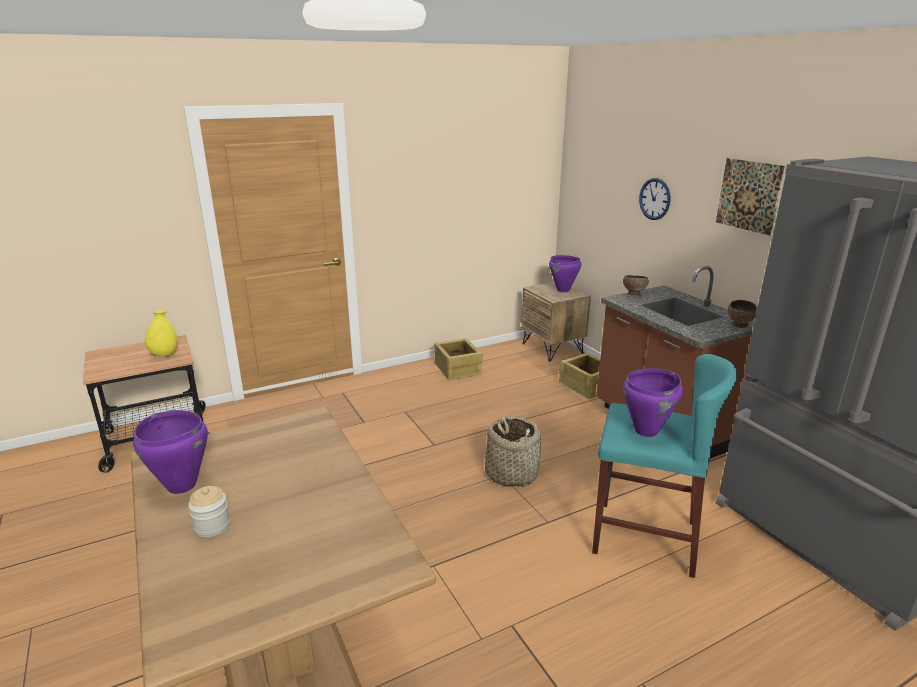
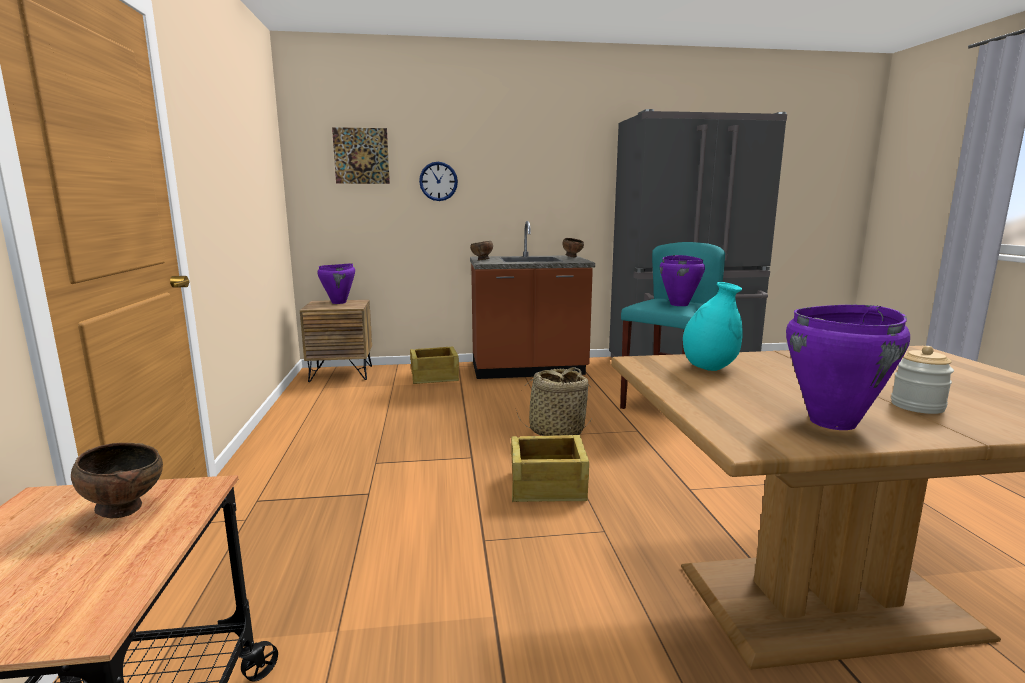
camera: 70 degrees left, 10 degrees down
(164, 355) = (126, 510): yellow vase -> brown bowl
(301, 443) = (709, 368): none -> turquoise vase
(457, 369) = (312, 419): crate -> crate (548, 486)
(748, 195) = (535, 162): picture -> picture (361, 156)

